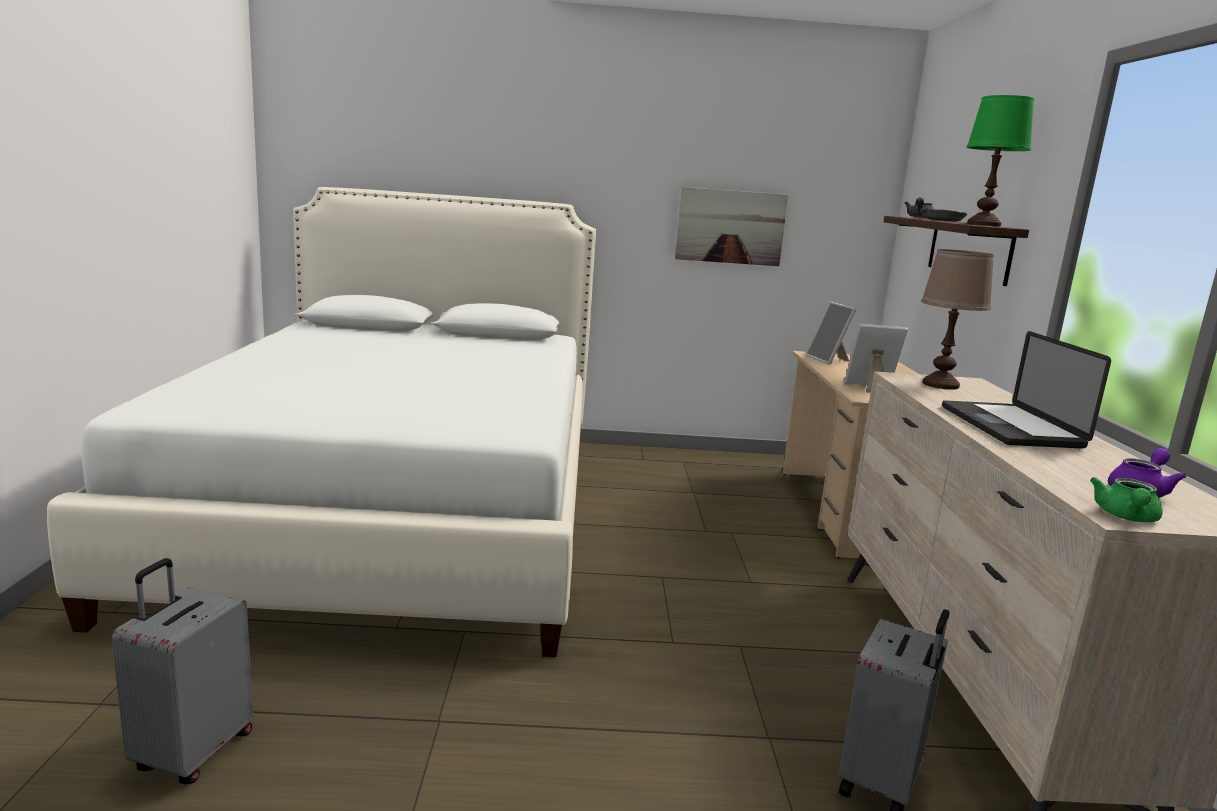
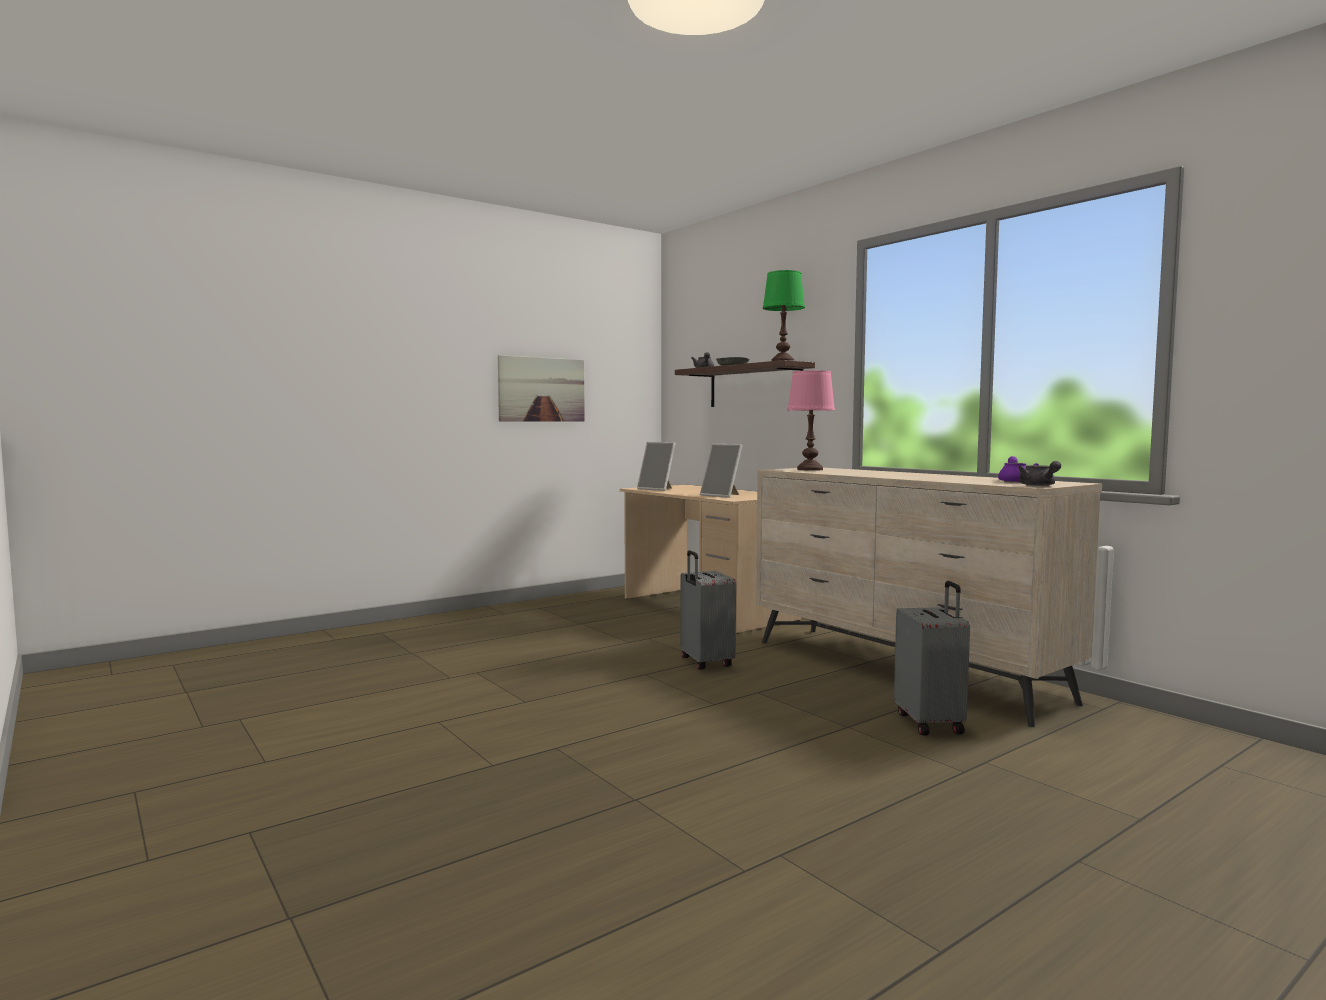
camera: 35 degrees left, 10 degrees down
(192, 752) = (463, 901): grey suitcase -> grey suitcase (705, 663)
(399, 510) = (338, 696): white bed -> none
(870, 388) = (722, 495): picture frame -> picture frame turned 105 degrees counterclockwise
(940, 385) = (809, 469): brown table lamp -> pink table lamp
(1010, 427) = (896, 475): laptop -> none
(1126, 517) = (1039, 485): green teapot -> grey teapot

